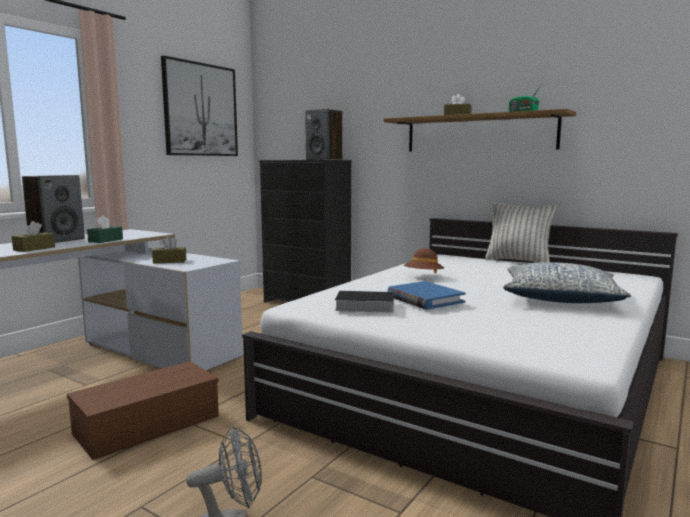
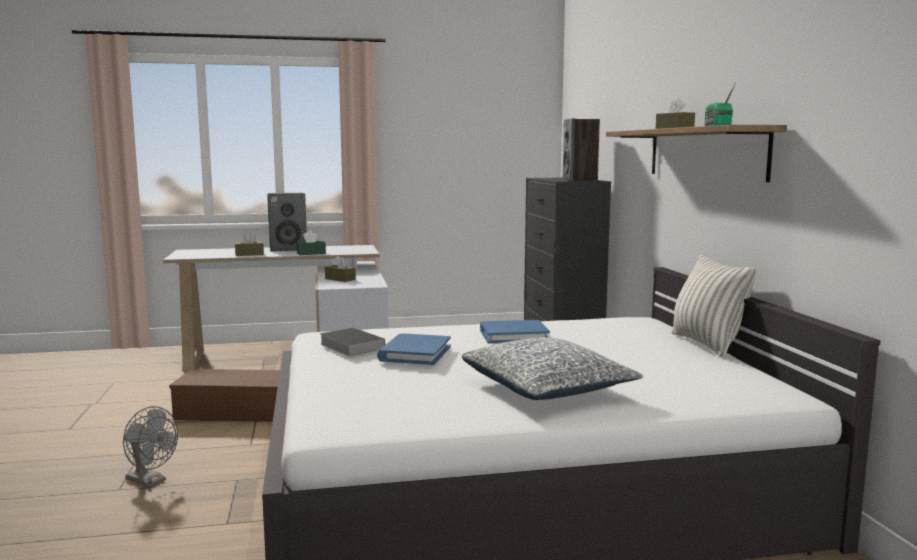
camera: 45 degrees right, 0 degrees up
(200, 110) = (482, 121): picture -> none
(423, 276) = (513, 335): brown hat -> blue book

